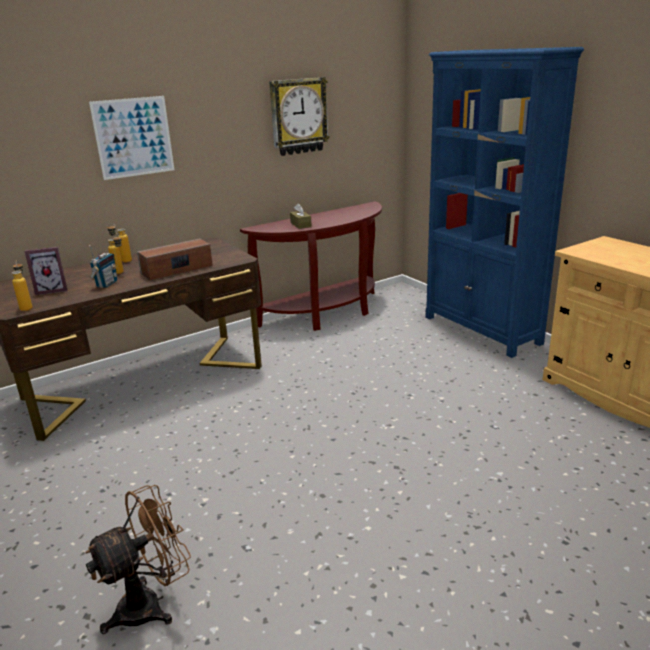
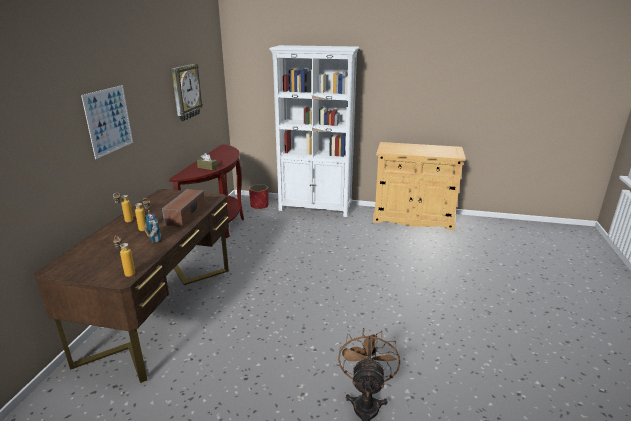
camera: 45 degrees left, 0 degrees up
(52, 290) = (116, 256): picture frame -> none
(409, 304) = (259, 206): none -> red planter
(482, 330) = (315, 208): blue bookcase -> white bookcase

